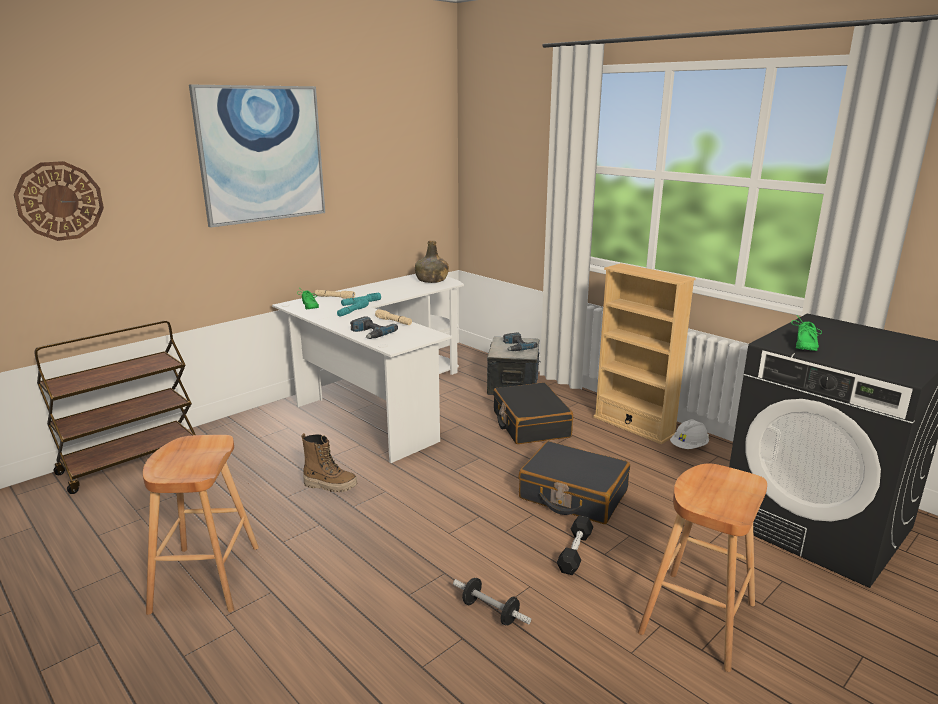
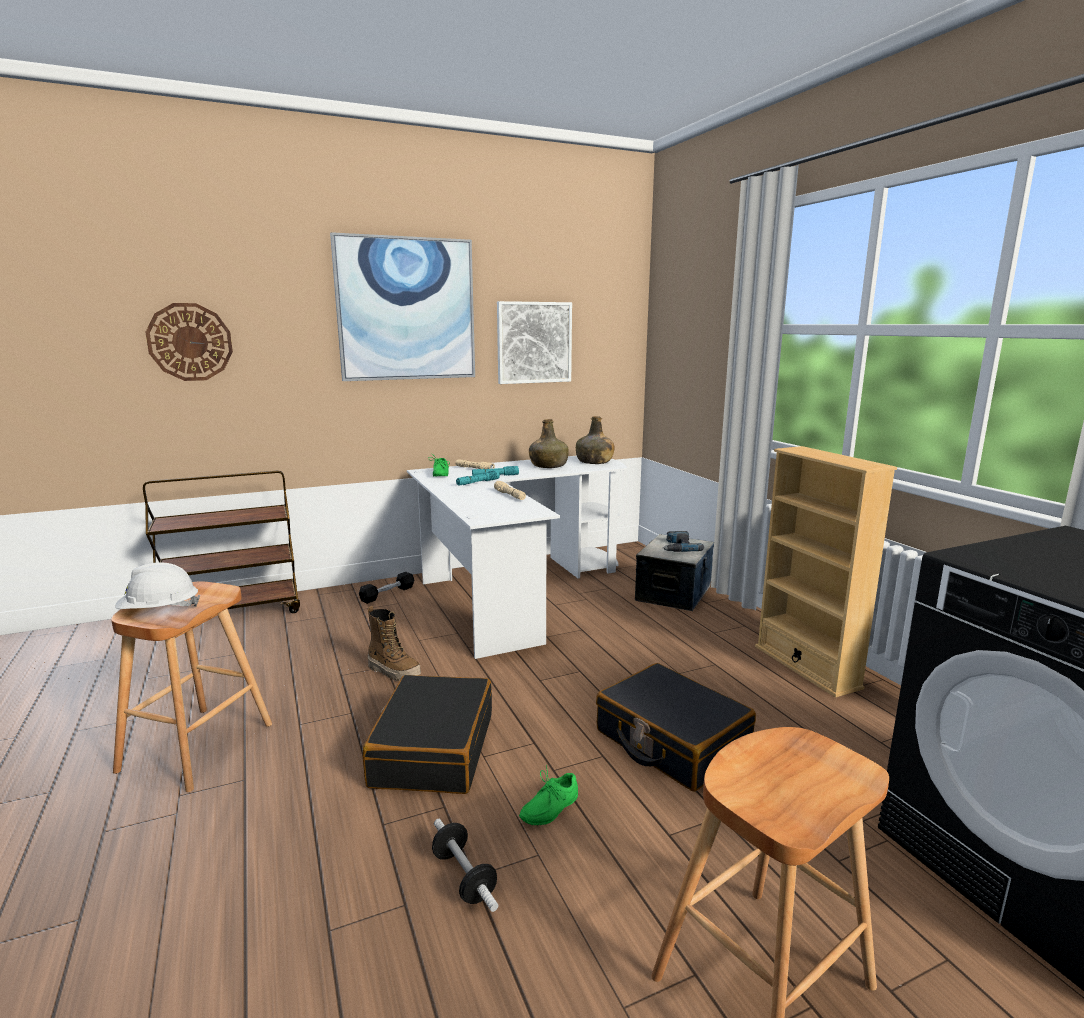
camera: 20 degrees right, 5 degrees down
(370, 177) = (534, 342): none -> picture
(370, 333) = (472, 504): power drill -> none
(397, 288) = (548, 466): none -> green bottle
(530, 424) = (667, 642): black suitcase -> black suitcase (432, 749)
(575, 552) = (629, 821): black dumbbell -> black dumbbell (387, 594)
(689, 447) = (876, 708): white hard hat -> white hard hat (159, 611)
(803, 345) = (1023, 565): green shoe -> green shoe (547, 808)

